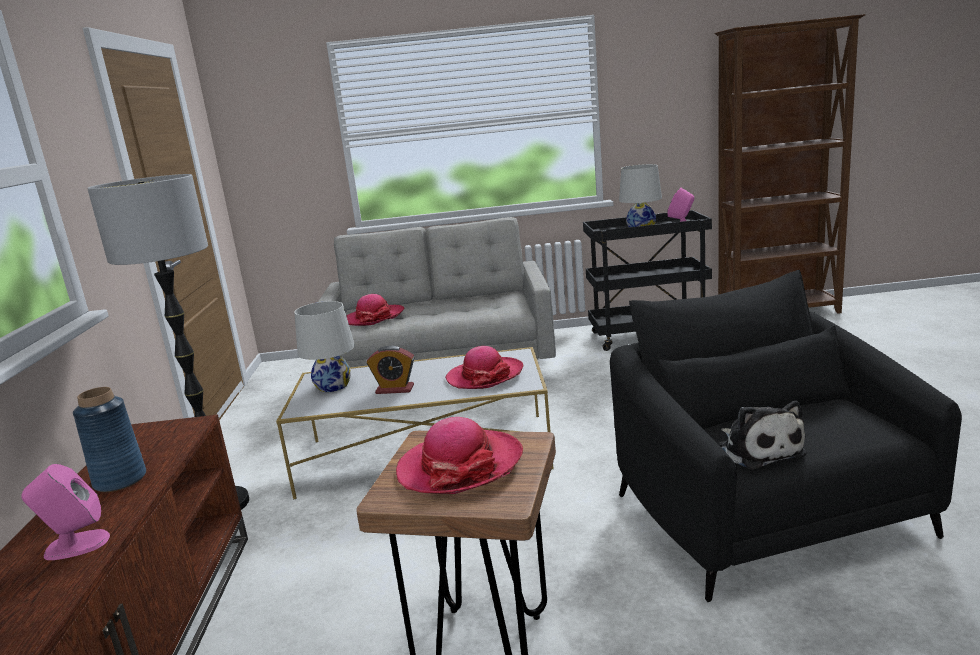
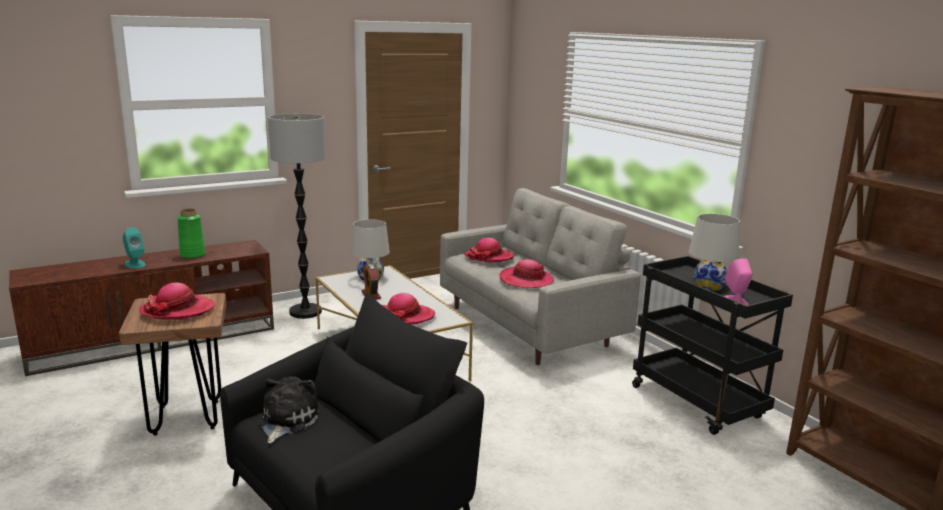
camera: 60 degrees right, 0 degrees up
(76, 545) = (135, 264): pink speaker -> turquoise speaker
(120, 480) = (192, 255): blue vase -> green vase
(463, 309) = (526, 280): none -> hat
(759, 449) = (286, 421): plush toy -> plush toy turned 150 degrees clockwise

